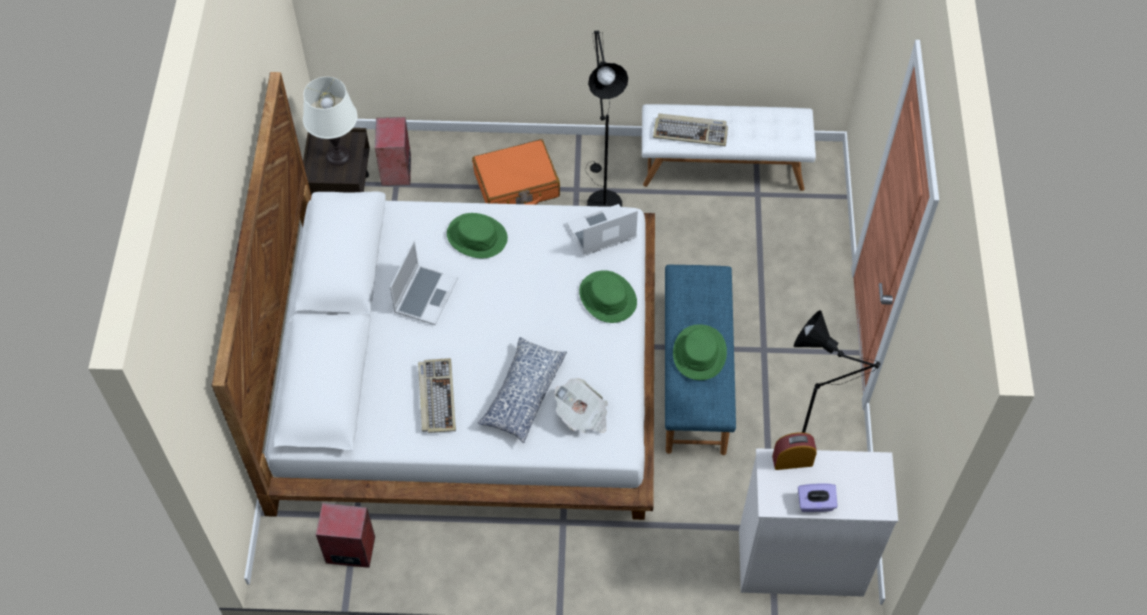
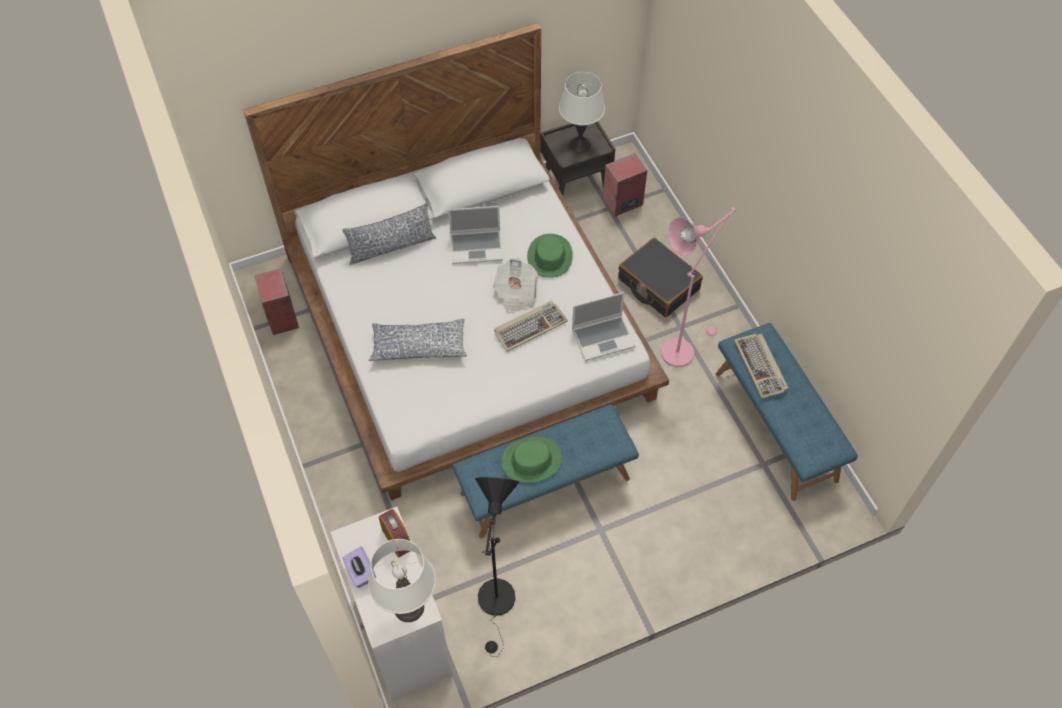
camera: 65 degrees right, 0 degrees up
(375, 374) = (391, 247): none -> pillow
(436, 396) = (389, 291): keyboard -> keyboard (530, 327)
(516, 185) = (658, 284): orange suitcase -> black suitcase
(582, 415) = (419, 393): newspaper -> newspaper (516, 293)
(601, 199) = (681, 348): black floor lamp -> pink floor lamp
(601, 232) = (603, 337): laptop -> laptop turned 120 degrees clockwise
(607, 297) = (541, 367): green hat -> none
(723, 166) = (776, 425): white bench -> blue bench
(869, 475) = (409, 607): none -> white table lamp

